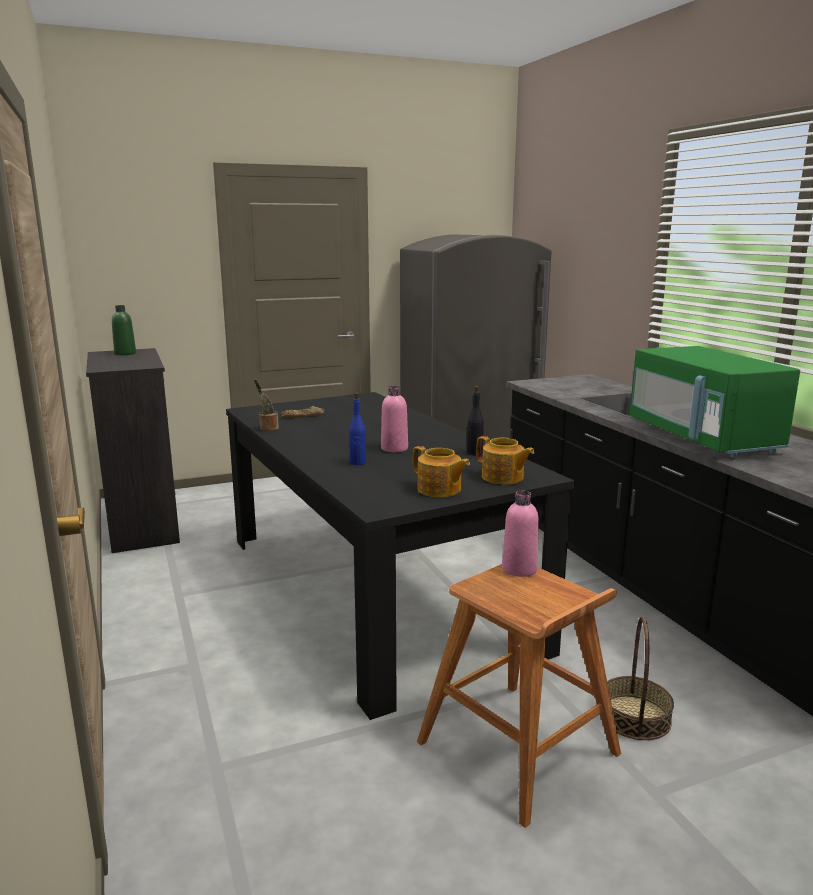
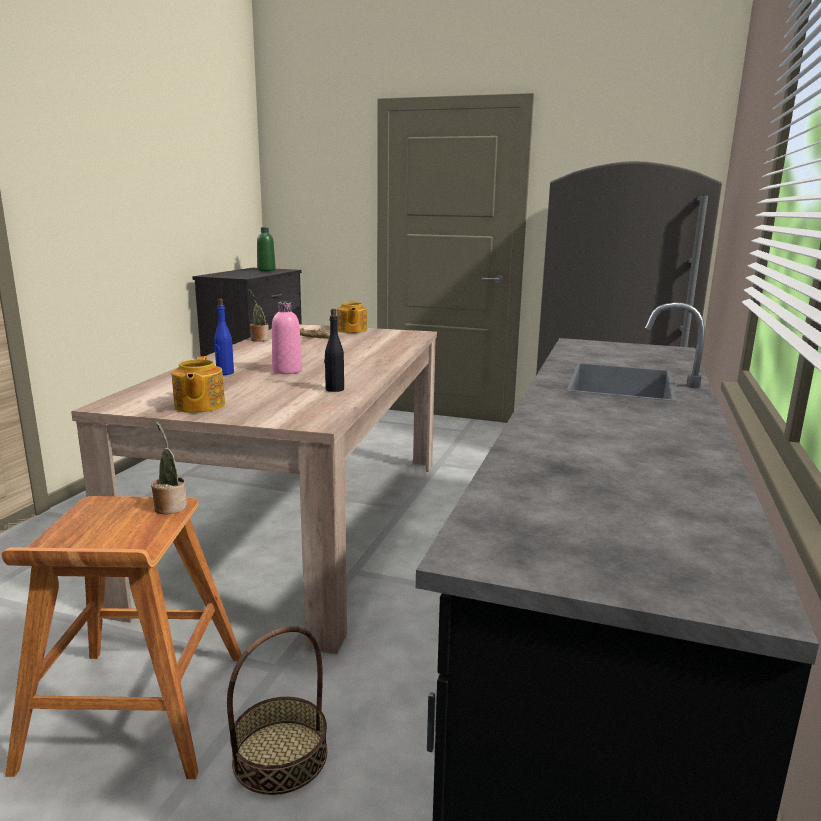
camera: 40 degrees right, 0 degrees up
(373, 590) = (306, 523): black dining table -> beige dining table
(503, 478) = (280, 413): teapot -> teapot (351, 330)
(519, 569) = (170, 506): pink bottle -> potted plant
(702, 438) = (572, 428): green microwave -> none

